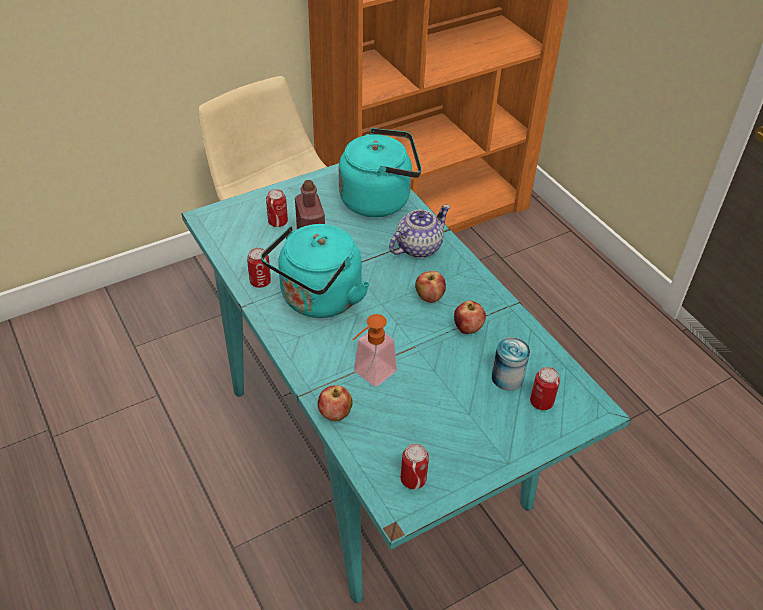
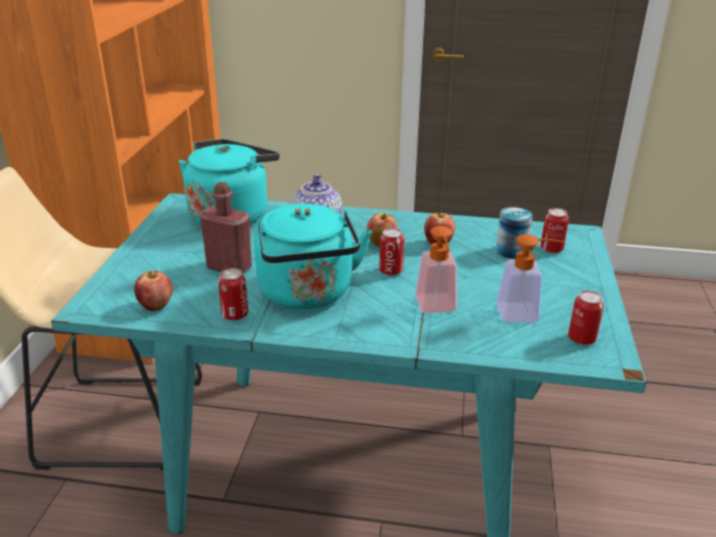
camera: 50 degrees left, 15 degrees down
(278, 222) = (170, 272): can -> can (391, 271)
(335, 414) = (463, 346): apple -> apple (156, 306)
(415, 429) = (525, 313): none -> soap dispenser

